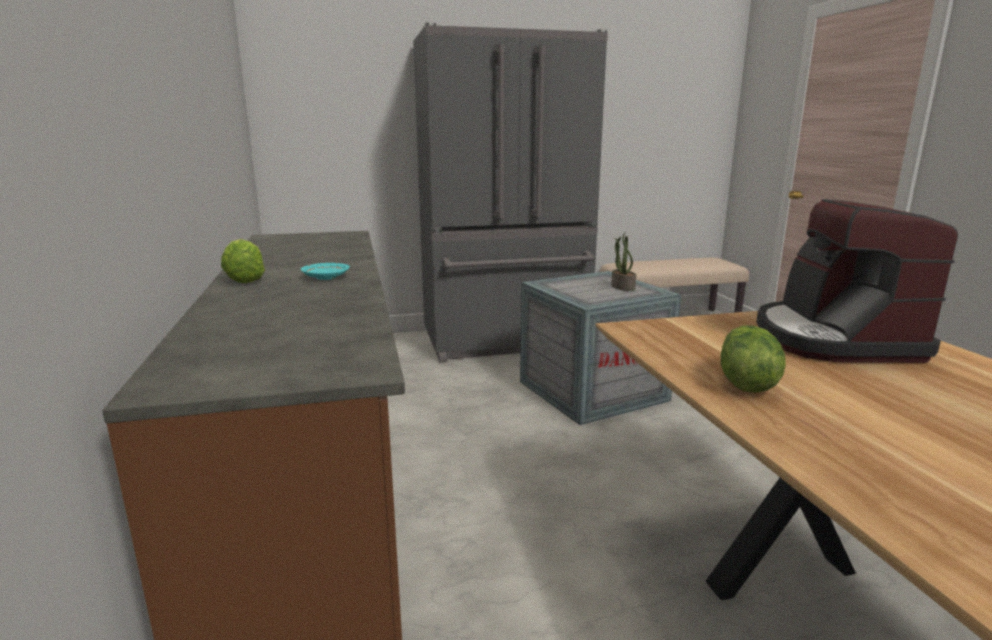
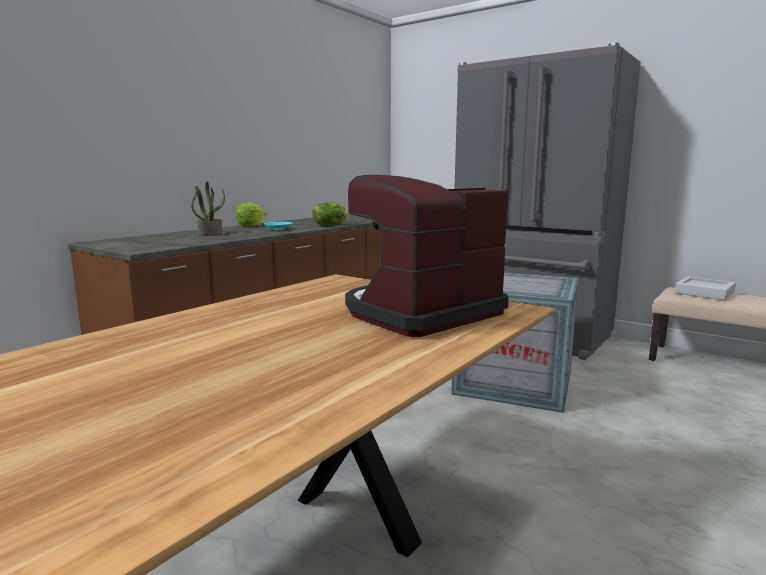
camera: 50 degrees right, 5 degrees down
(622, 287) = (540, 287): potted plant -> potted plant (210, 234)
(644, 264) = (704, 293): none -> grey tray
(745, 383) = (265, 306): lettuce -> lettuce (330, 225)

